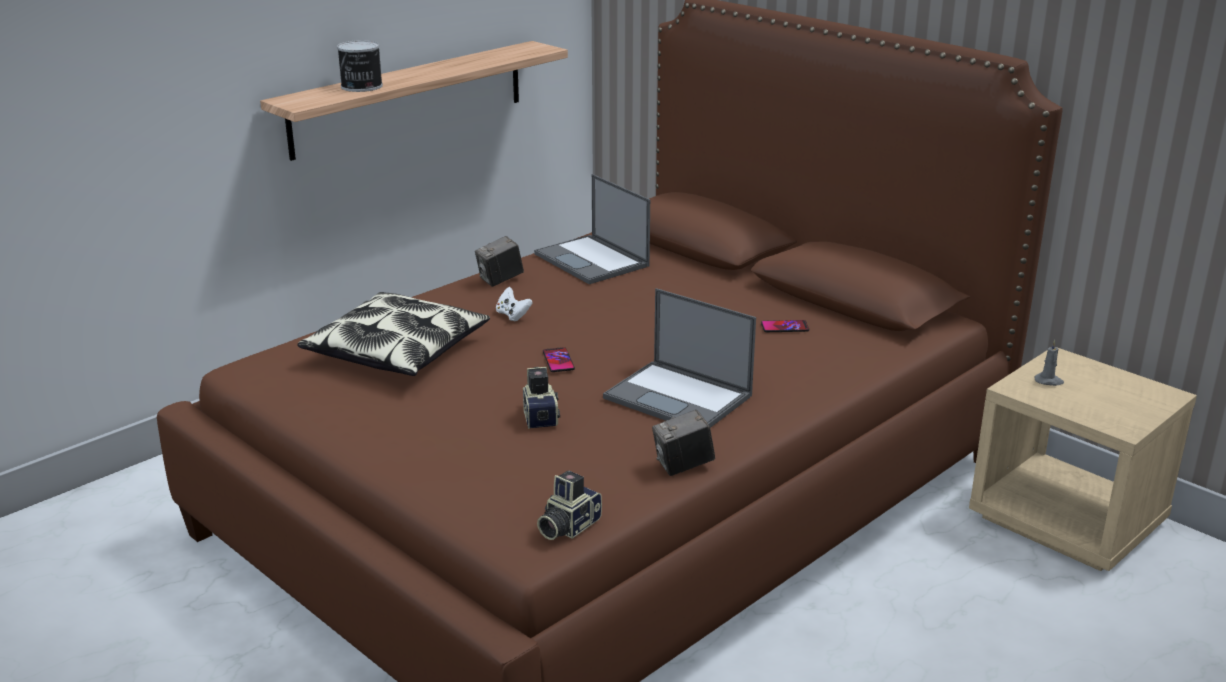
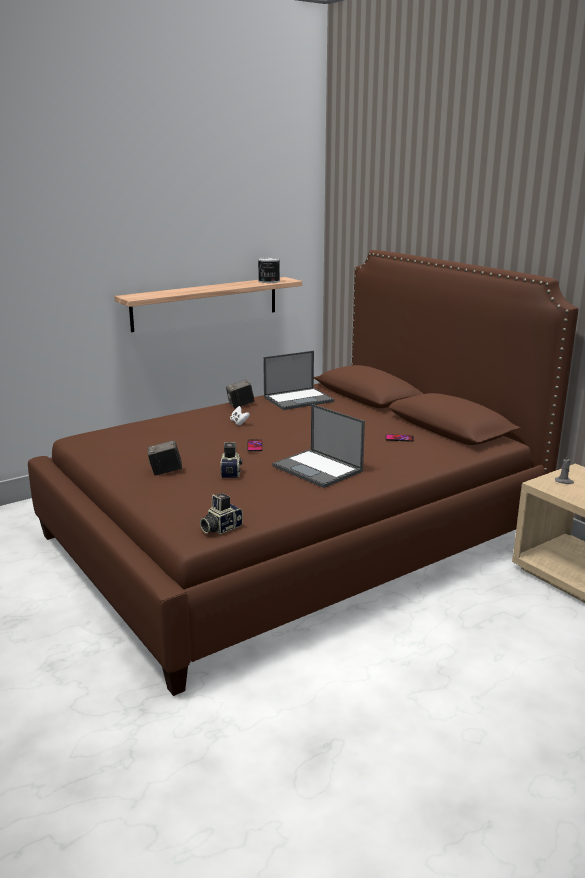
camera: 10 degrees right, 5 degrees down
(361, 86) = (173, 292): can -> can (268, 281)
(397, 351) = (164, 435): pillow -> none
(593, 260) = (299, 399): laptop -> laptop turned 90 degrees counterclockwise
(683, 466) = (304, 503): camera -> camera (165, 472)

